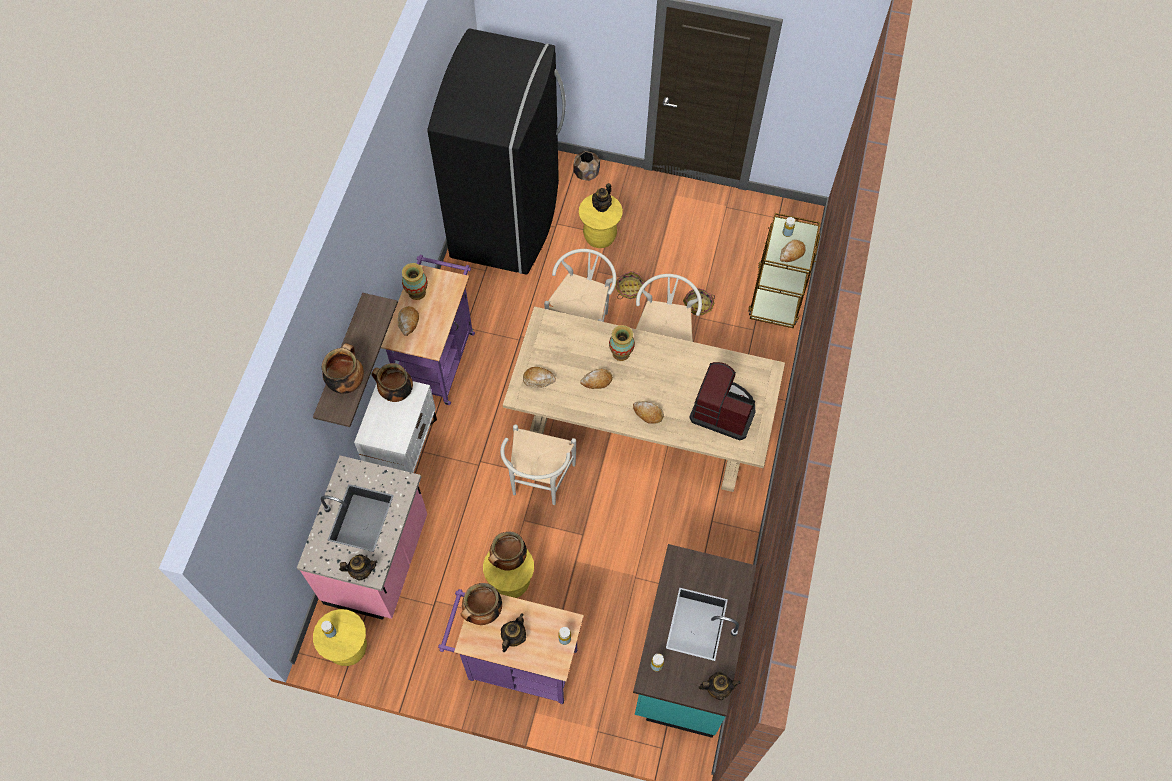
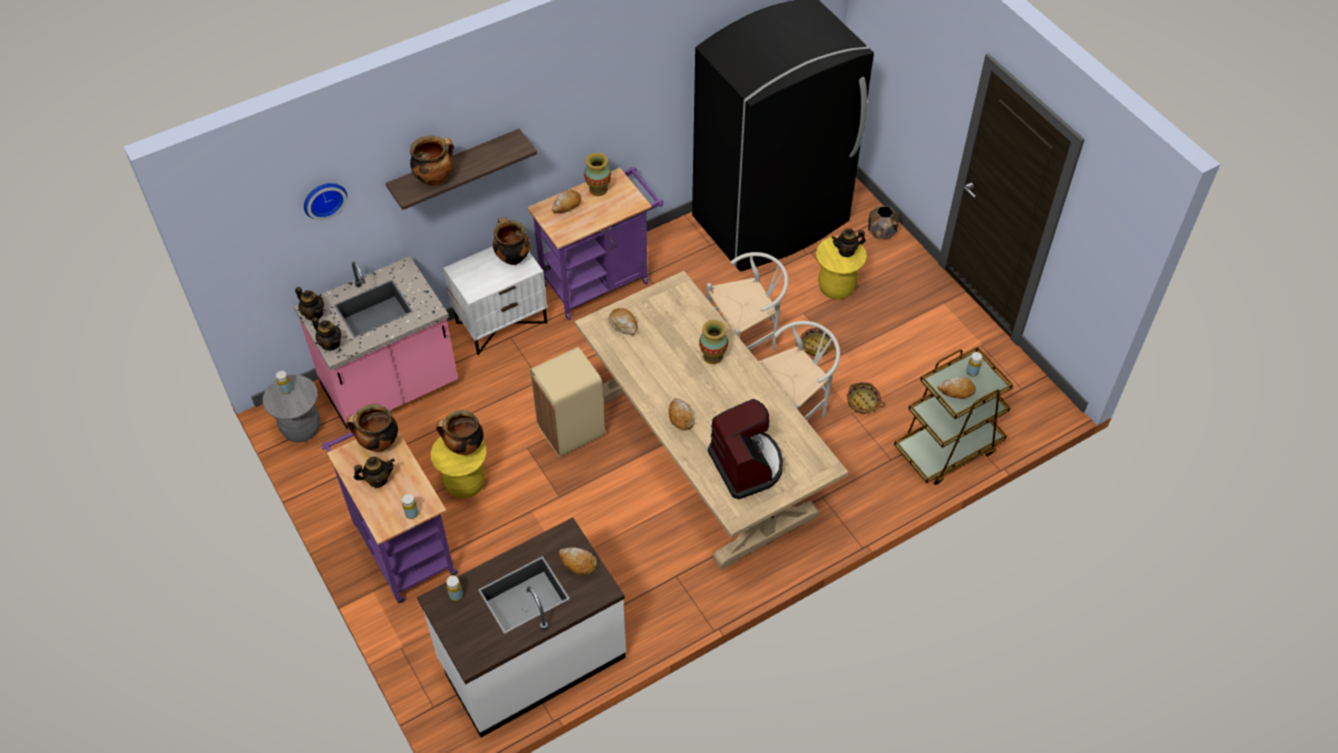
camera: 45 degrees right, 10 degrees down
(287, 468) = (323, 198): none -> wall clock
(348, 648) = (301, 428): yellow stool -> grey stool
(538, 482) = (570, 430): white chair -> beige trash can
(597, 381) = (668, 361): bread -> bread (577, 563)
(686, 657) = (531, 659): turquoise counter -> white counter
(717, 689) = (480, 655): teapot -> teapot (314, 314)

